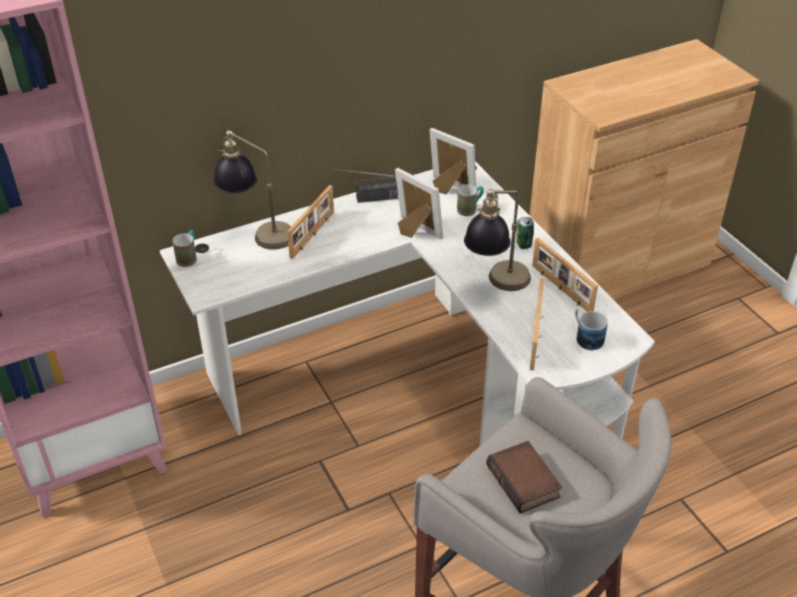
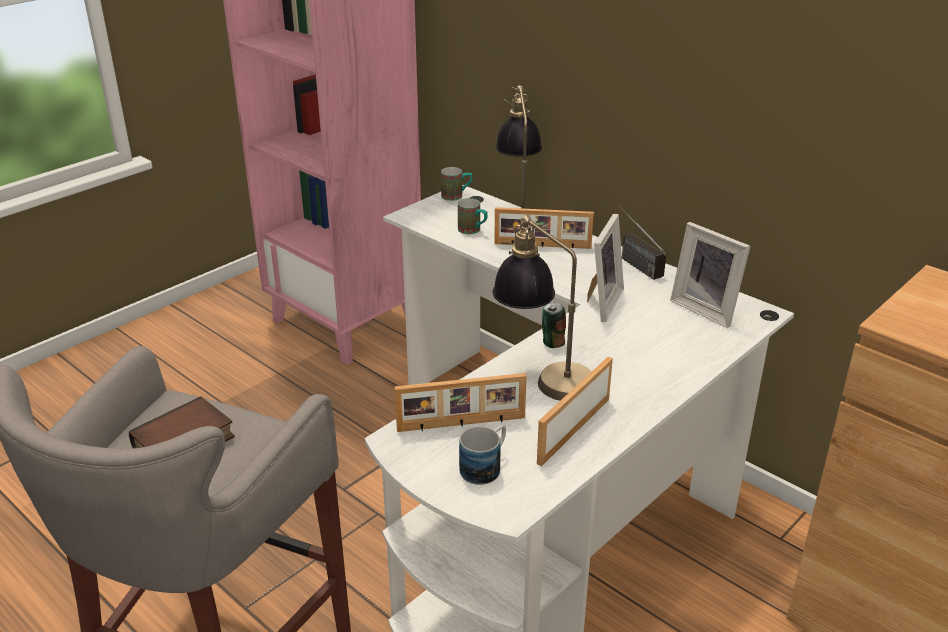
camera: 70 degrees right, 10 degrees down
(449, 189) = (707, 309): picture frame -> picture frame turned 120 degrees clockwise
(470, 209) = (681, 331): mug -> mug (473, 231)
(523, 245) = (642, 383): can -> can (552, 342)

